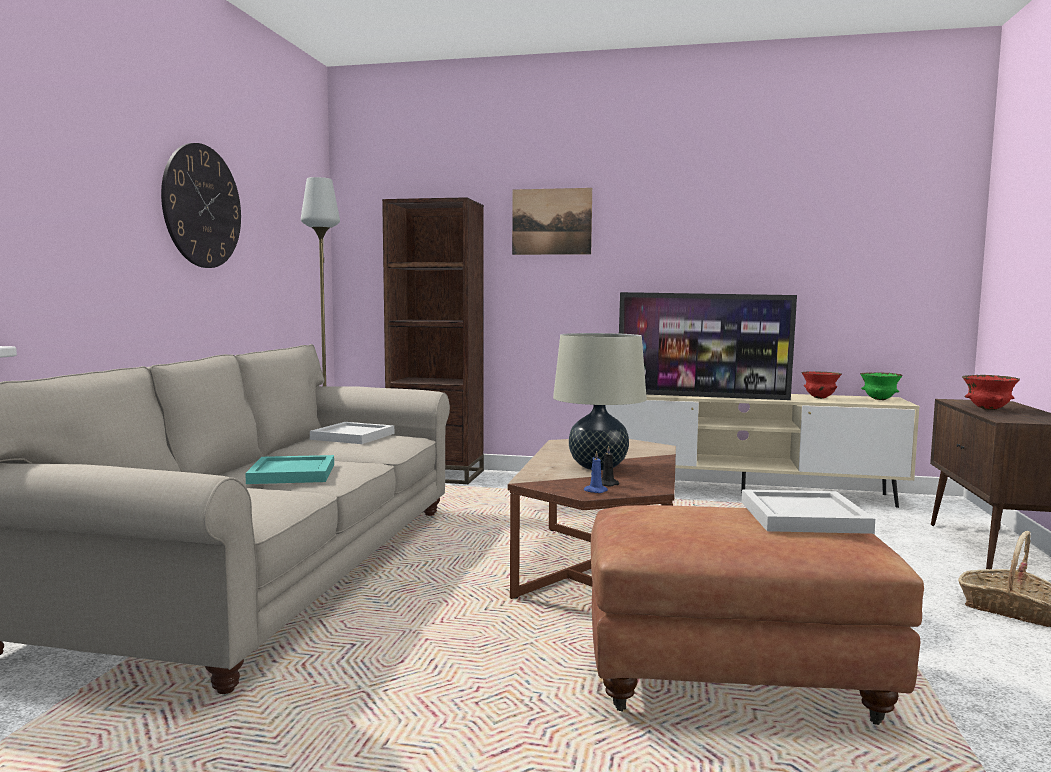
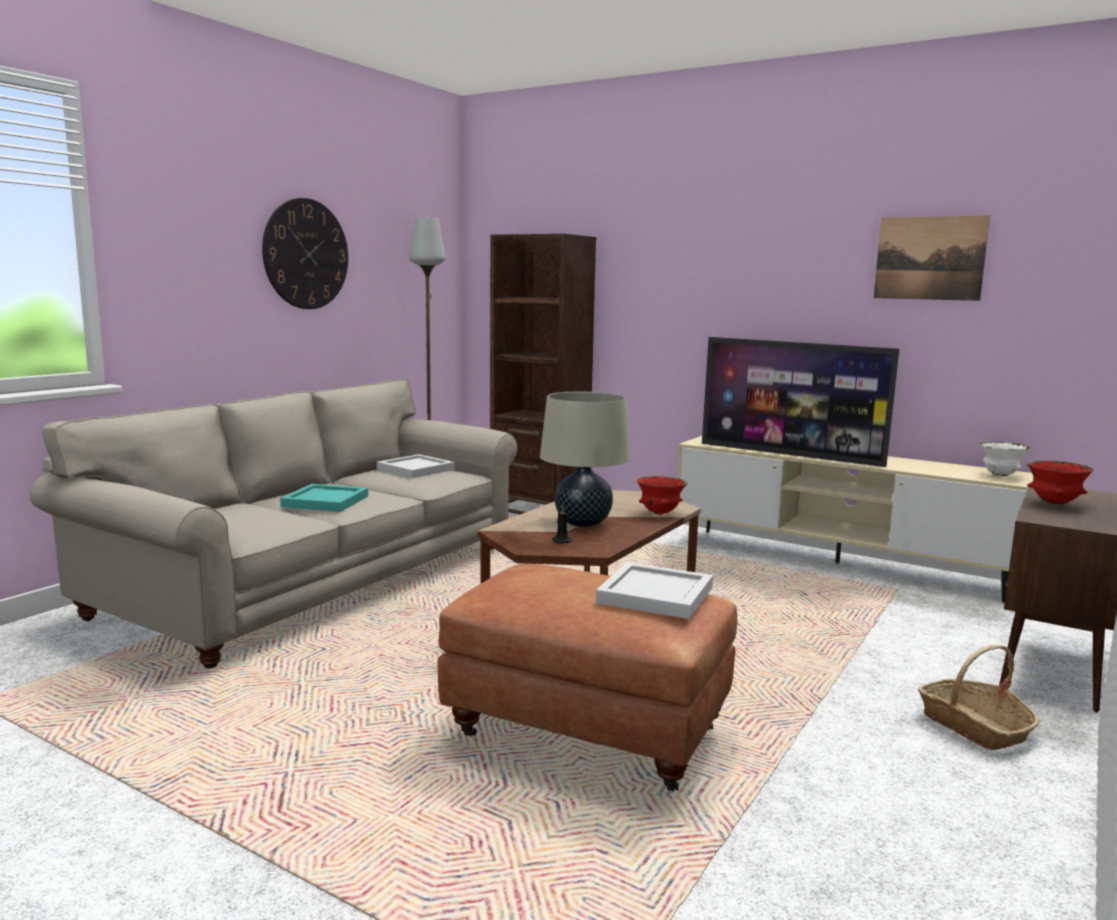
camera: 20 degrees right, 5 degrees up
(551, 221) = (662, 255): picture -> picture (929, 258)
(594, 491) = (539, 546): blue candle -> none
(820, 398) = (929, 467): red bowl -> red bowl (660, 513)
(879, 399) = (1001, 475): green bowl -> white bowl

